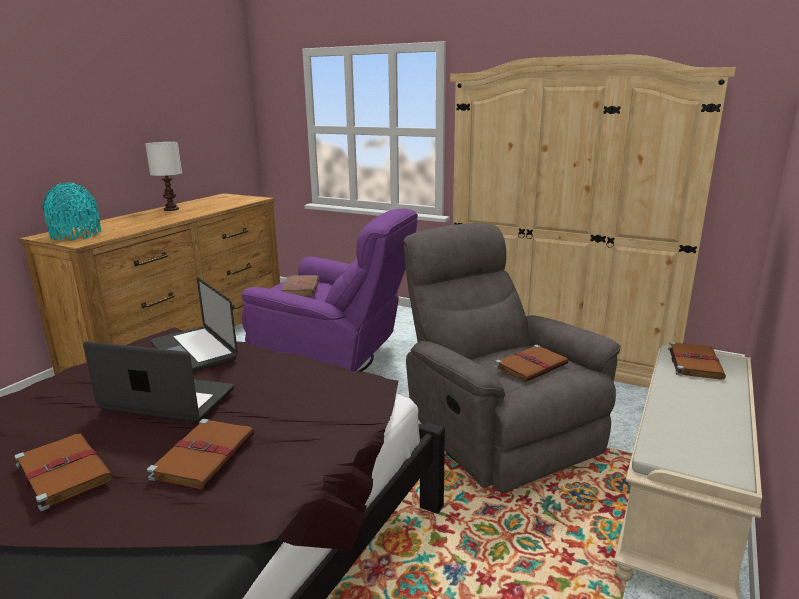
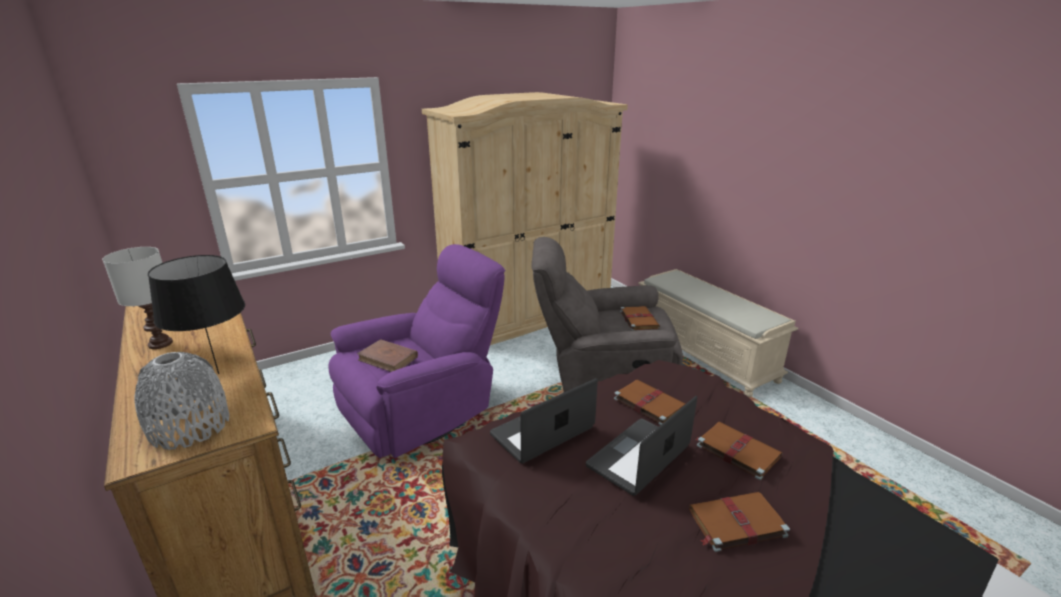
camera: 60 degrees left, 5 degrees up
(76, 235) = (190, 426): turquoise vase -> grey vase
(140, 225) = (218, 373): none -> black table lamp
(193, 351) = (542, 431): laptop -> laptop turned 150 degrees clockwise
(694, 362) = (672, 281): brown book -> brown book (648, 403)

